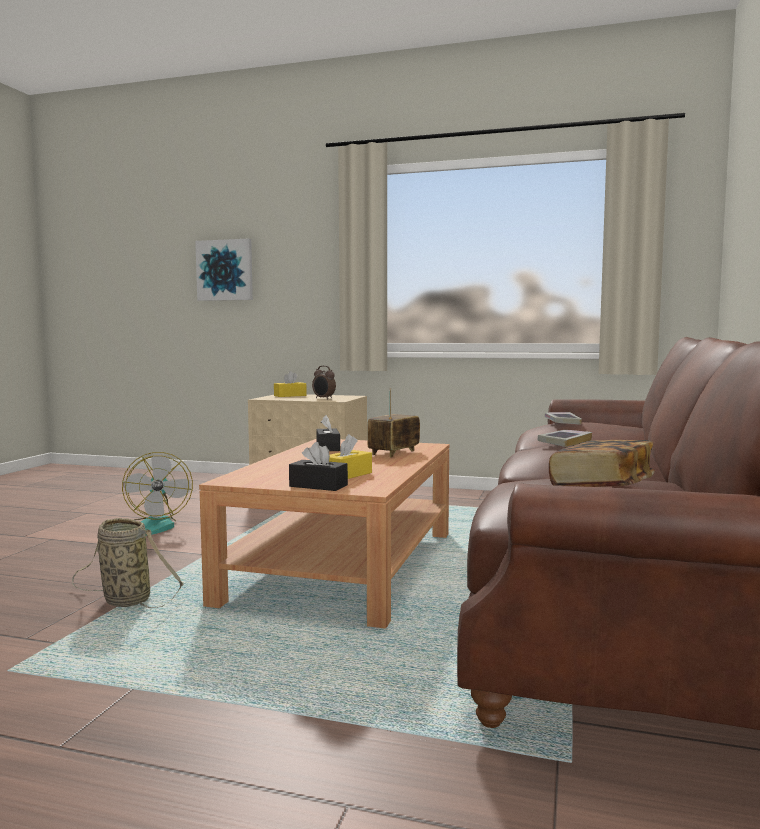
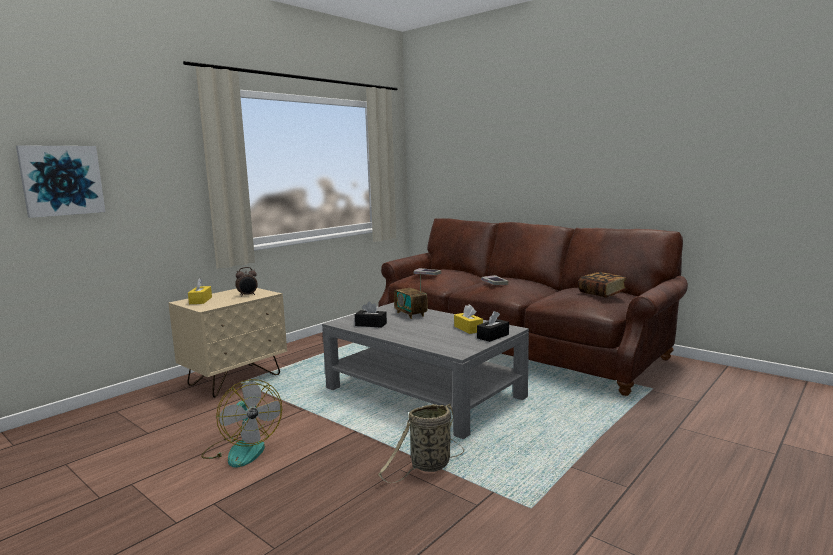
camera: 65 degrees left, 5 degrees up
(152, 526) = (242, 449): fan -> fan turned 45 degrees clockwise
(344, 566) = (424, 393): brown coffee table -> grey coffee table

